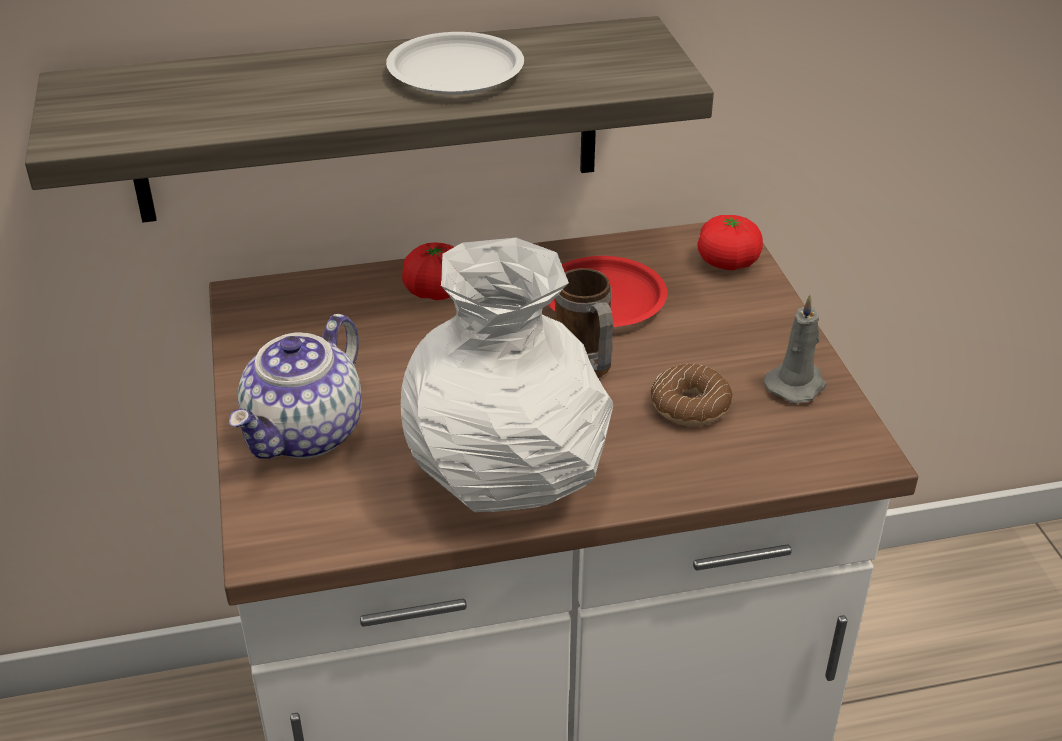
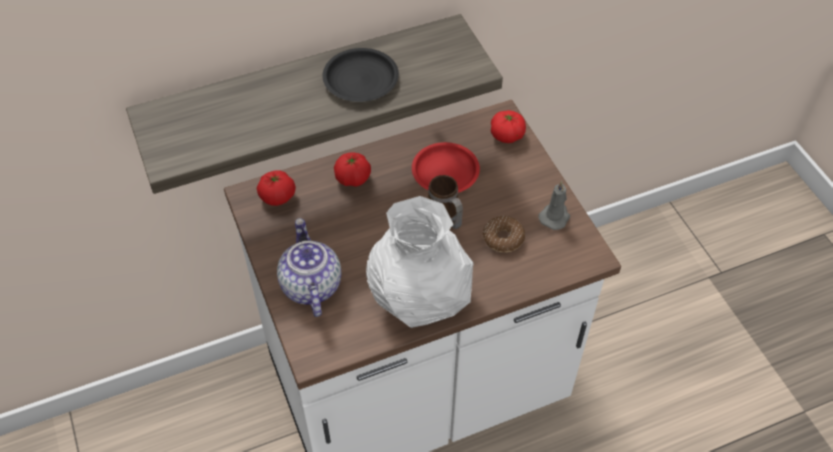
camera: 10 degrees left, 15 degrees up
(296, 302) = (277, 196): none -> tomato
(306, 434) = (310, 285): teapot -> teapot turned 150 degrees clockwise
(455, 73) = (360, 80): white plate -> black plate

